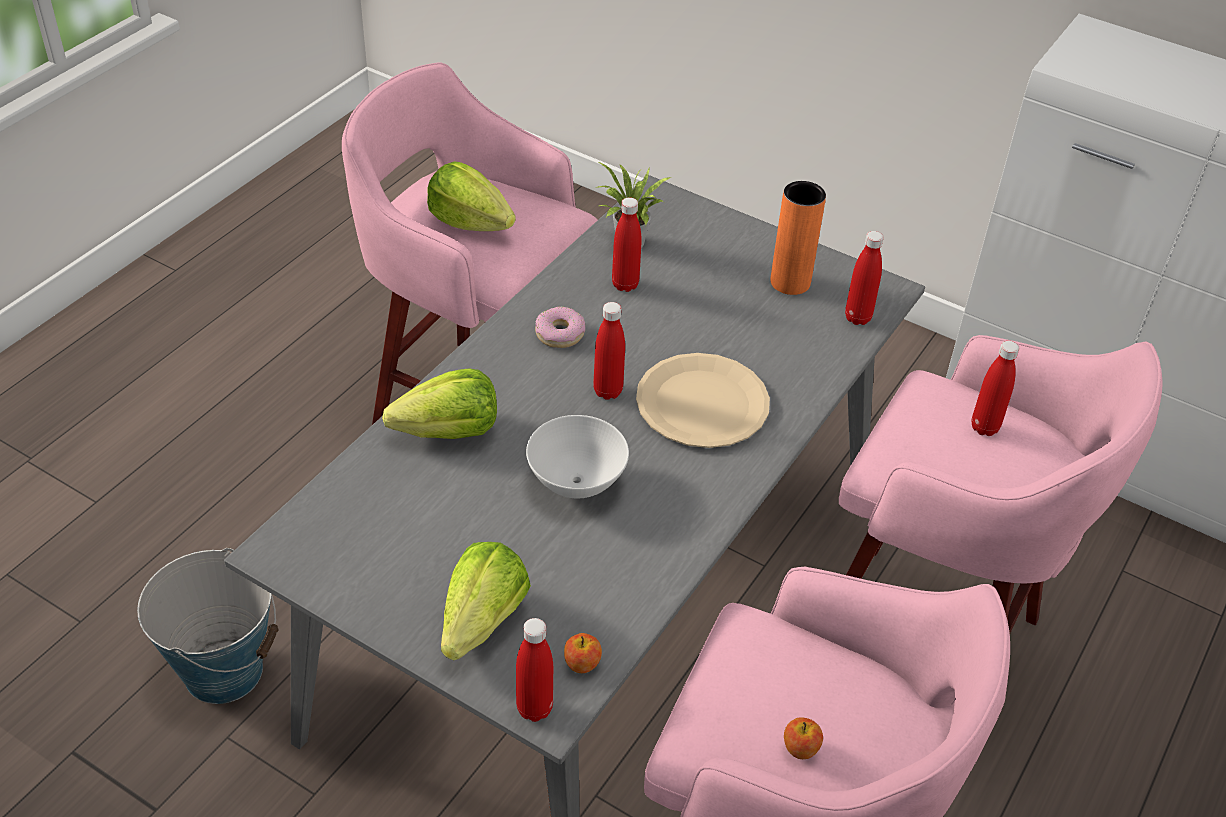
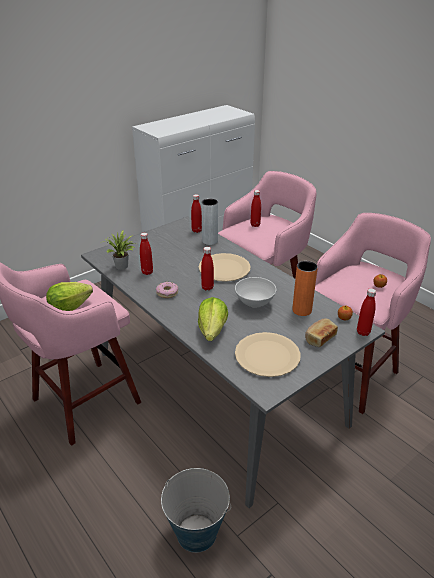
camera: 70 degrees left, 10 degrees down
(390, 535) = (267, 356): none -> beige plate
(482, 621) = (319, 338): lettuce -> bread
(790, 282) = (170, 238): orange vase -> orange vase (302, 310)
(819, 352) = (210, 241): none -> grey vase

